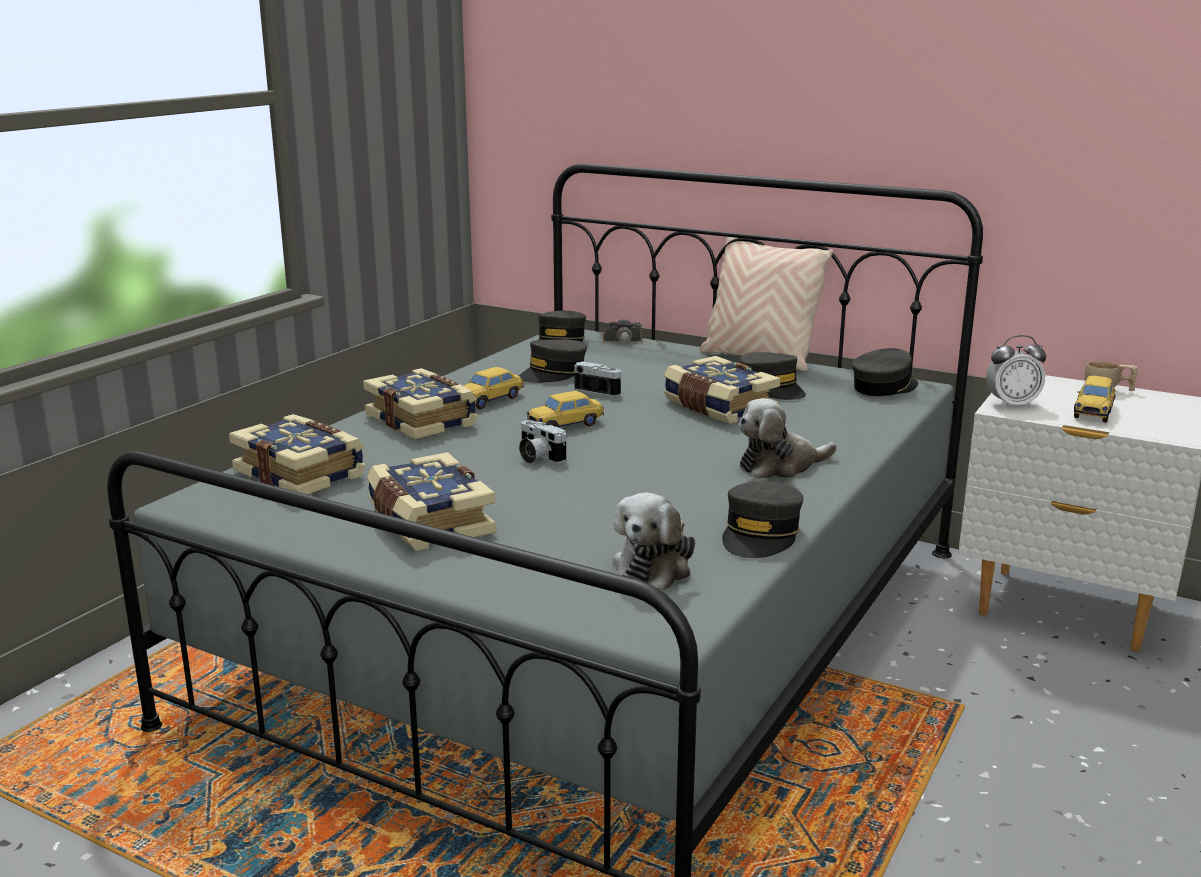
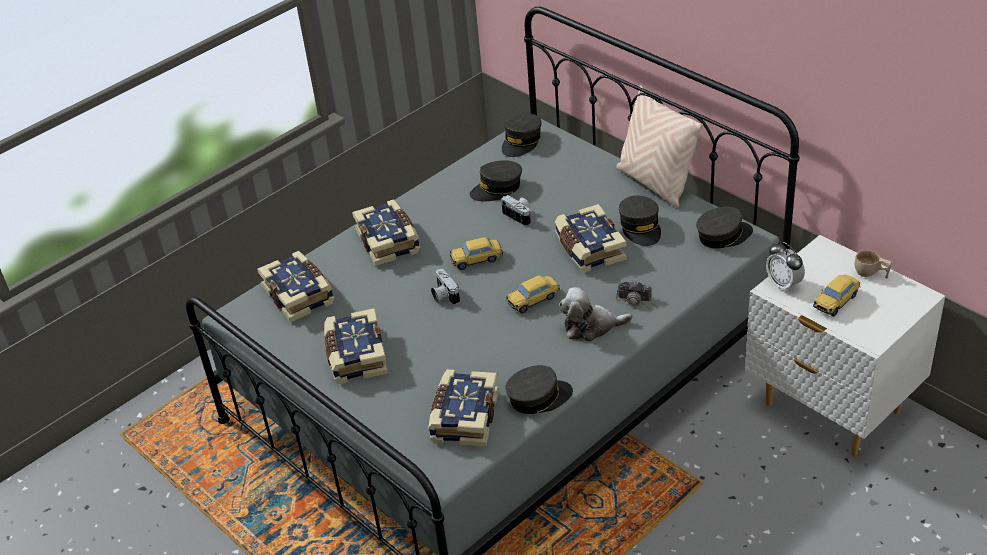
camera: 20 degrees right, 20 degrees up
(490, 400) = (441, 221): toy car -> toy car (533, 300)
(626, 341) = (570, 146): camera -> camera (637, 301)
(654, 566) = (463, 418): plush toy -> book
(760, 535) = (538, 398): grey cap -> grey cap turned 150 degrees counterclockwise
(1011, 405) = (783, 284): alarm clock -> alarm clock turned 45 degrees clockwise

